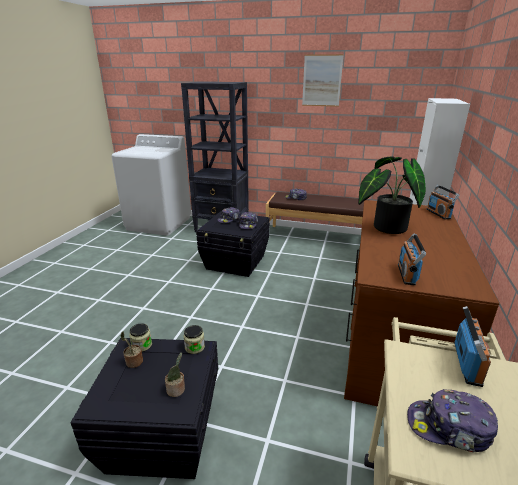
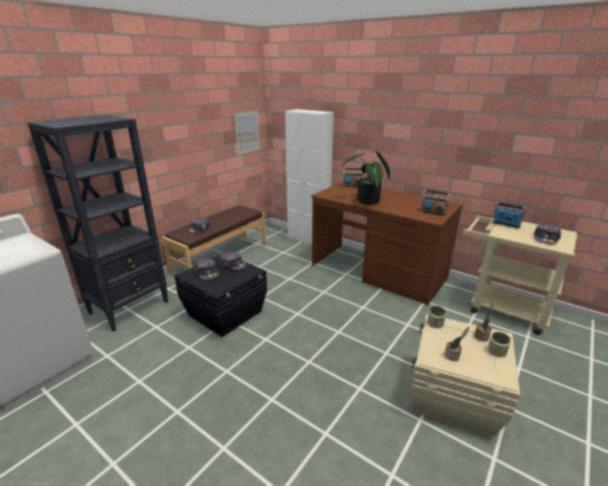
camera: 70 degrees left, 0 degrees up
(142, 345) = (430, 351): jar -> jar (497, 351)
(161, 433) = (453, 398): black storage box -> beige storage box
(322, 80) = (182, 104): picture -> picture (247, 132)

